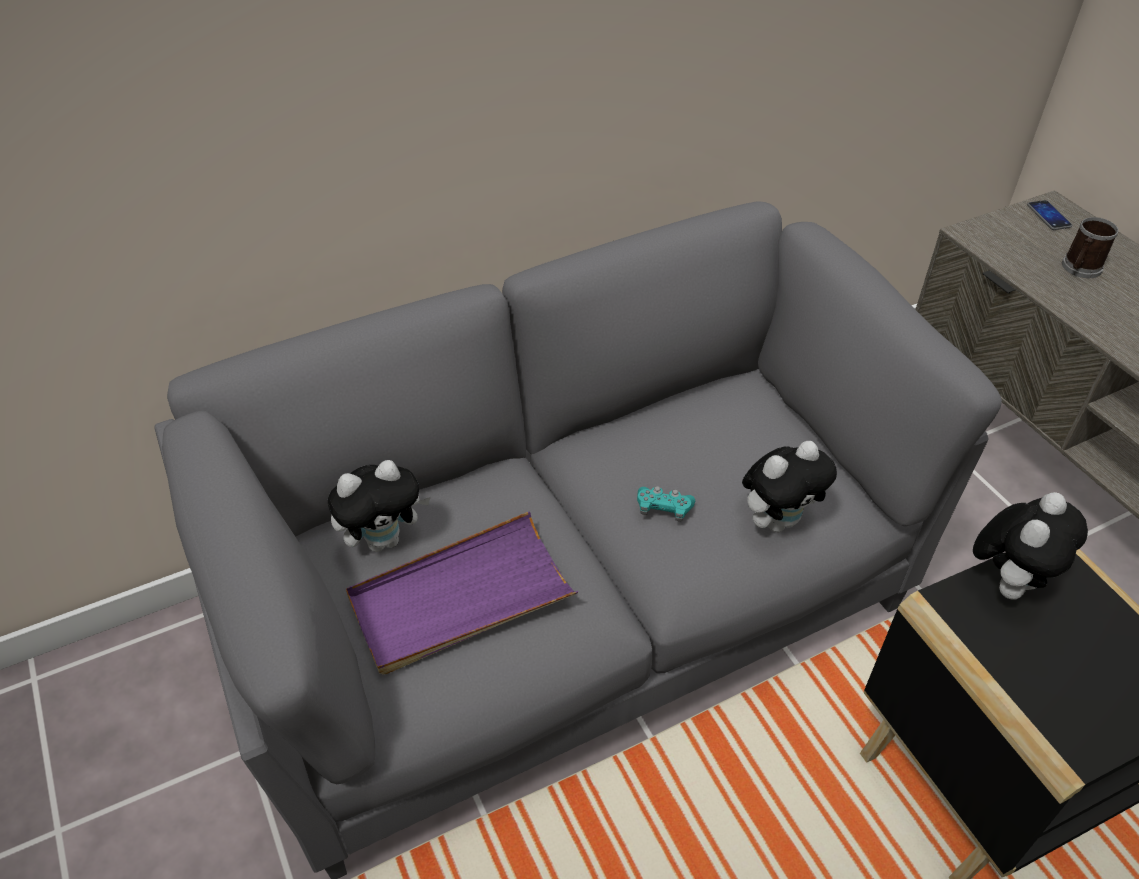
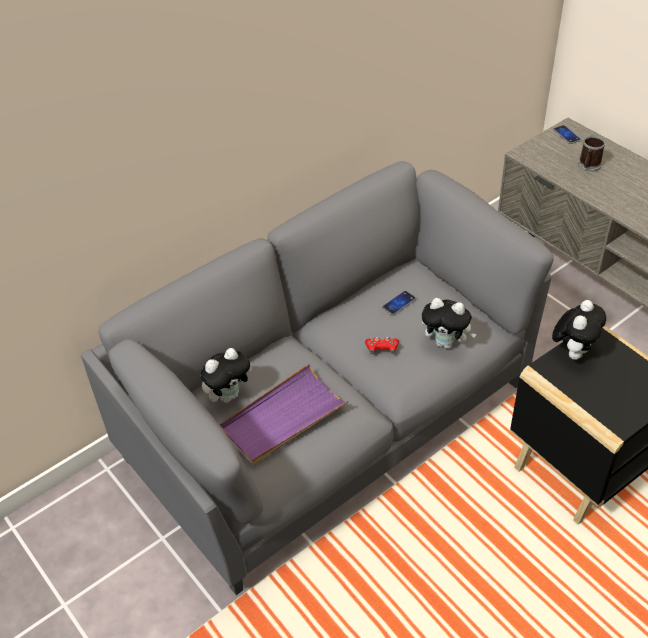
camera: 10 degrees left, 0 degrees up
(663, 509) = (382, 349): turquoise game controller -> red game controller
(712, 437) = (399, 303): none -> phone
(778, 520) = (446, 343): plush toy -> plush toy turned 60 degrees clockwise

